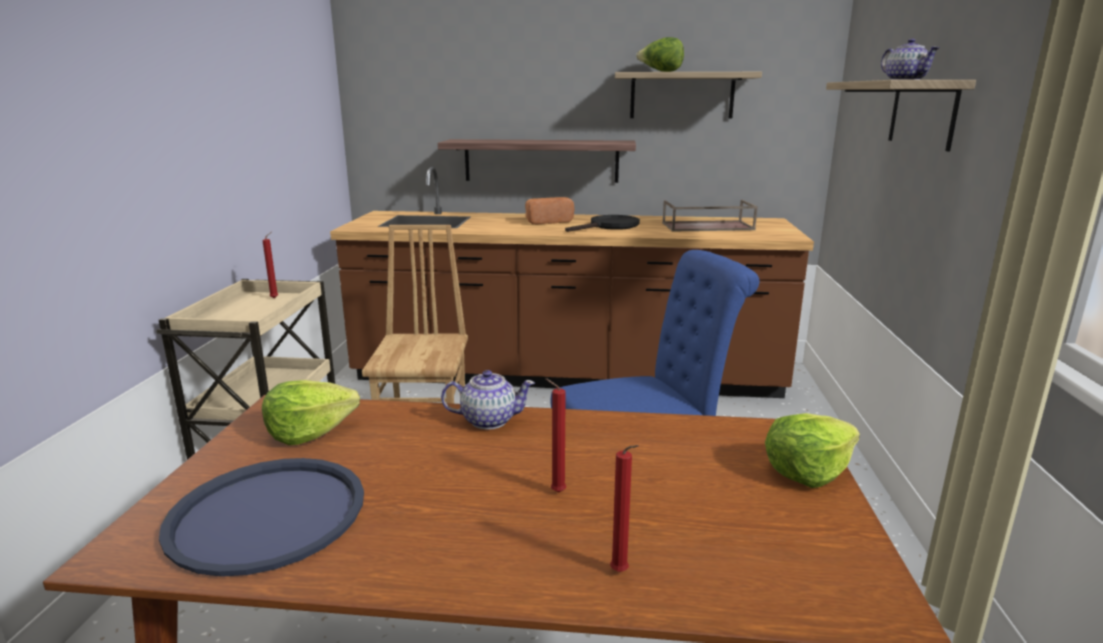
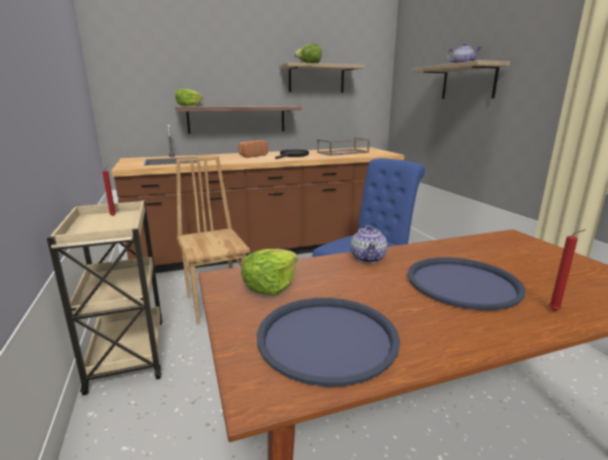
camera: 25 degrees left, 0 degrees up
(488, 420) = (368, 258): teapot -> teapot turned 120 degrees clockwise
(555, 492) = (463, 283): red candle -> blue tray
(807, 471) = (545, 249): lettuce -> lettuce (189, 106)

